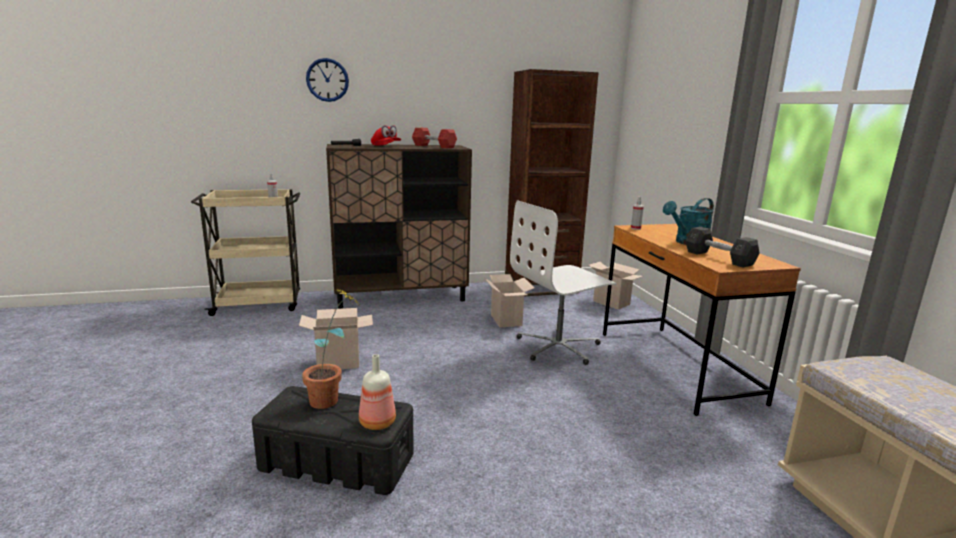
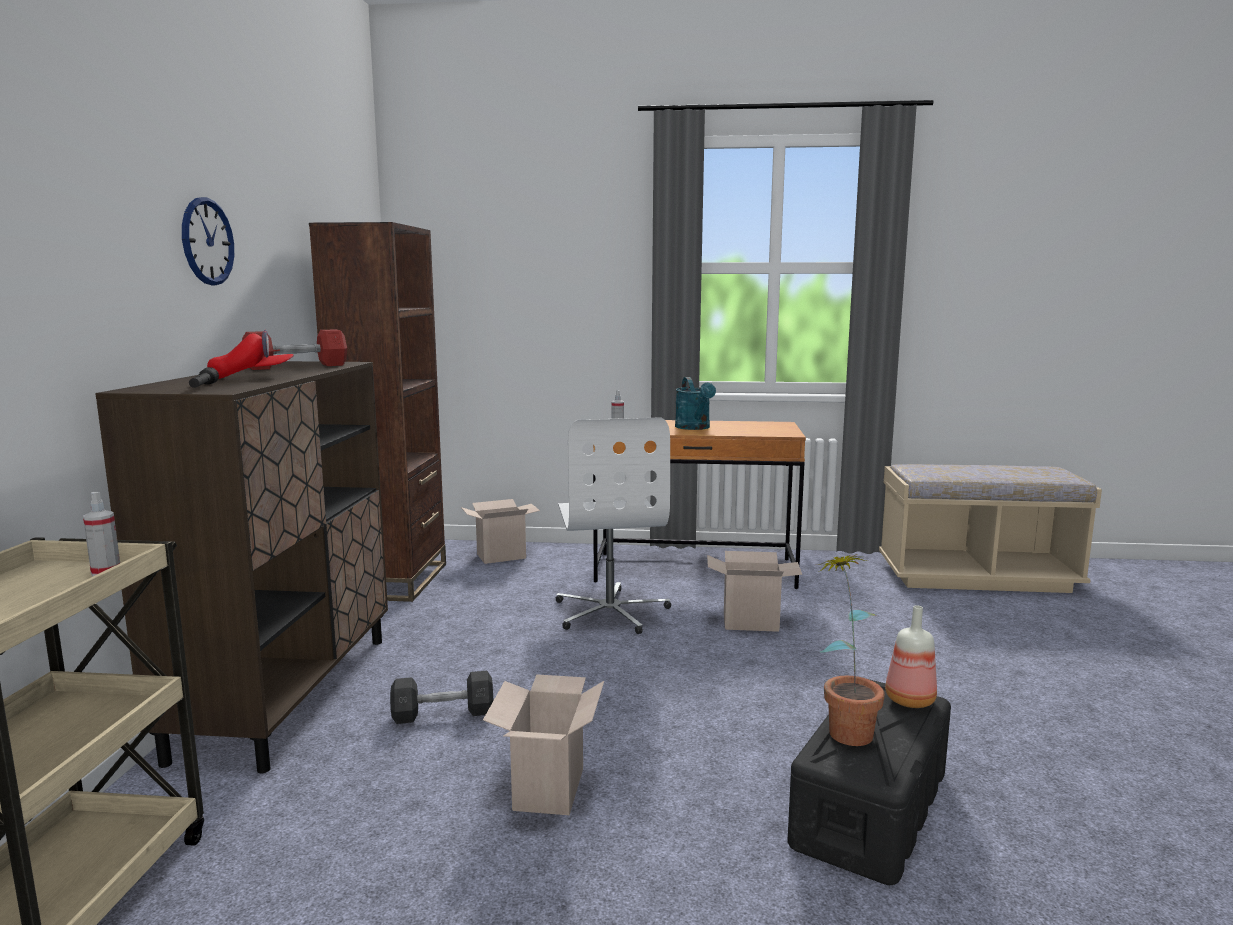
camera: 70 degrees left, 5 degrees down
(327, 80) = (62, 226): wall clock -> wall clock (207, 241)
(507, 320) = (497, 625): cardboard box -> cardboard box (752, 622)
(719, 258) = (758, 430): grey dumbbell -> grey dumbbell (443, 713)

